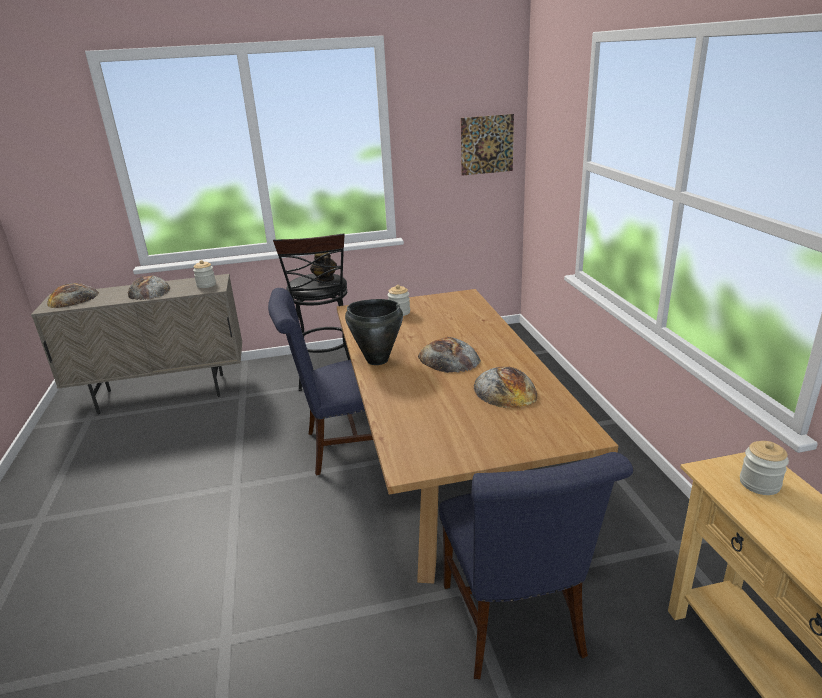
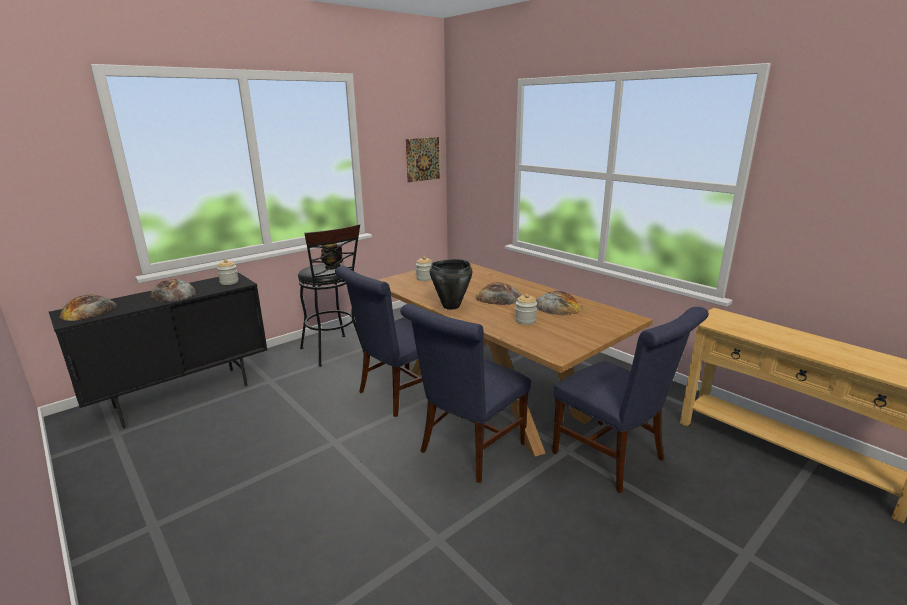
camera: 30 degrees left, 5 degrees down
(164, 393) = (183, 396): beige cabinet -> black cabinet
(352, 544) = (468, 450): none -> blue chair
(759, 484) = (731, 321): jar -> jar (525, 320)

